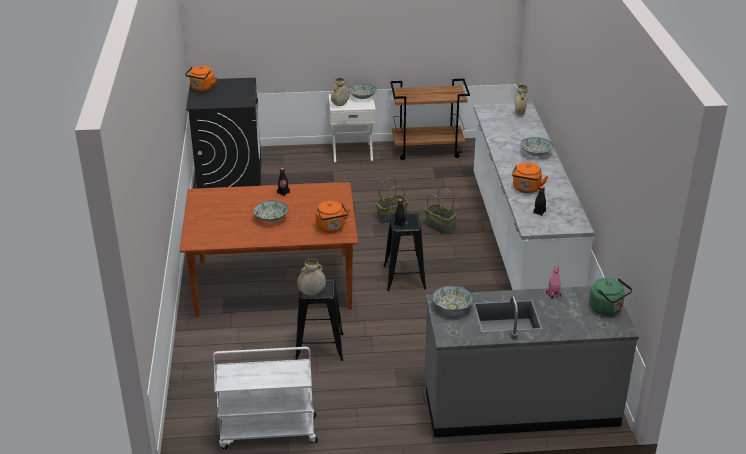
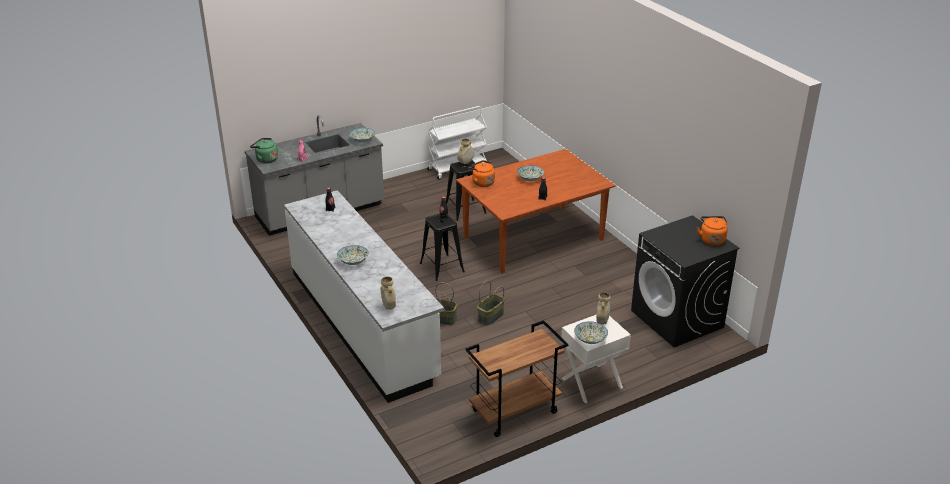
camera: 155 degrees right, 0 degrees up
(526, 189) = (348, 225): orange kettle -> none

